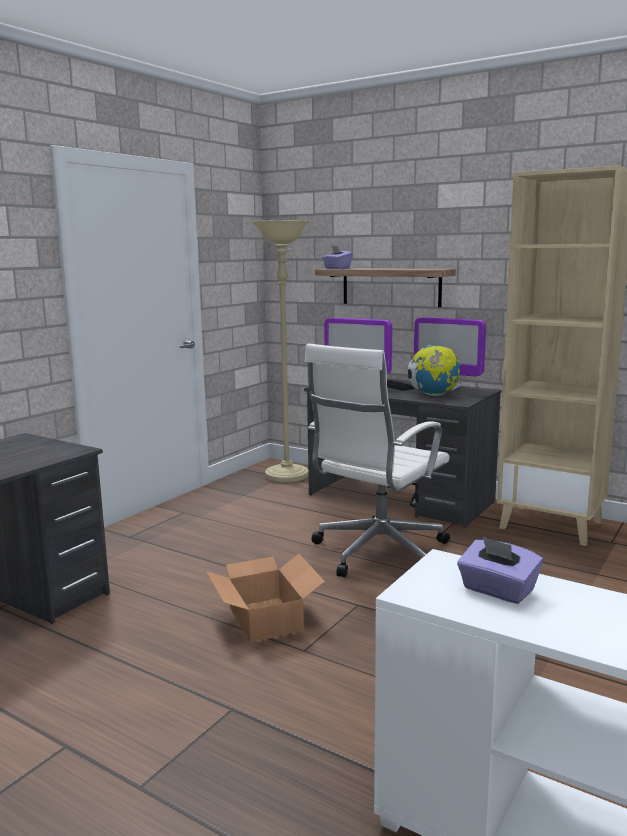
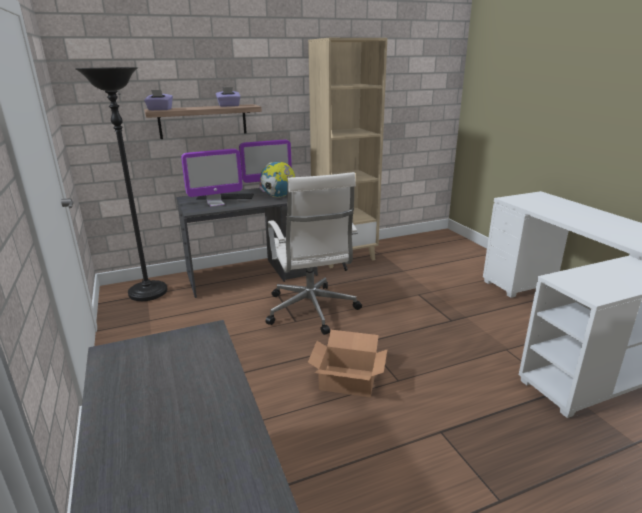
camera: 55 degrees left, 10 degrees up
(287, 476) = (148, 293): beige floor lamp -> black floor lamp
(497, 590) = (598, 279): purple tissue box -> purple tissue box (229, 106)

